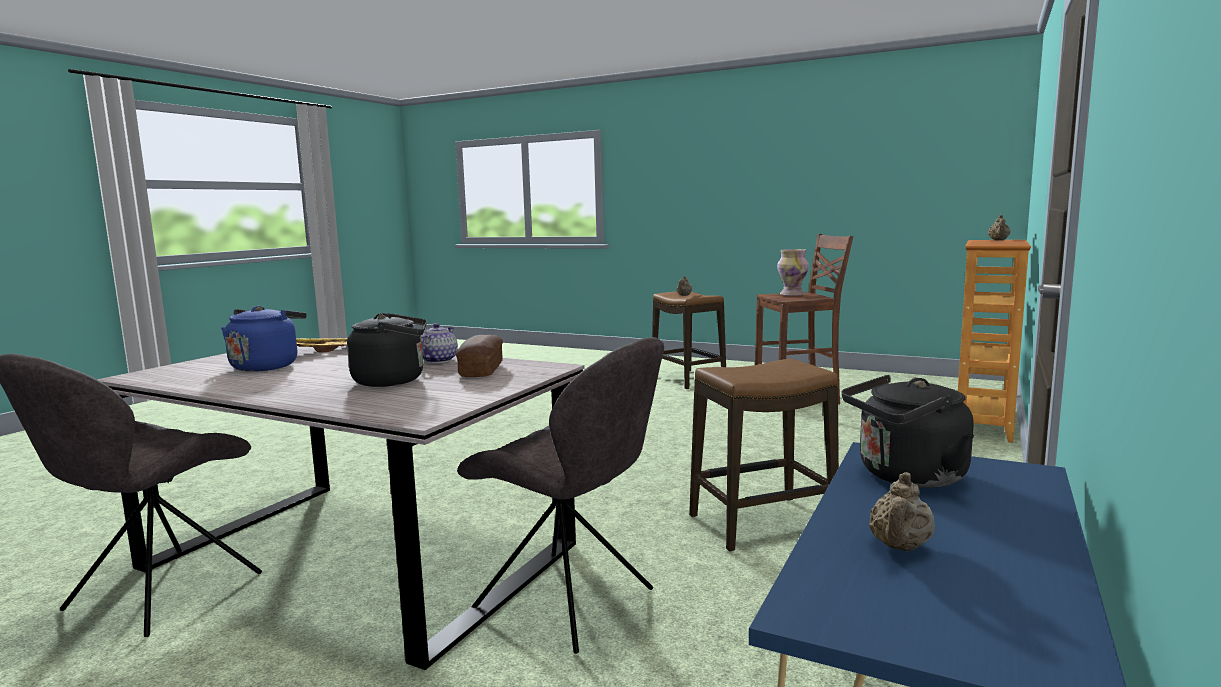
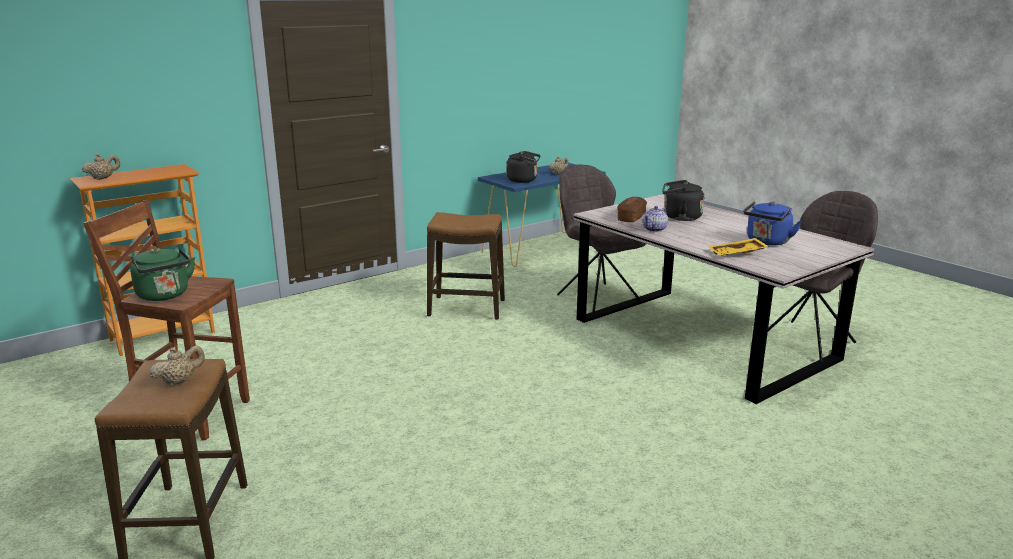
camera: 155 degrees left, 10 degrees up
(792, 295) = (165, 295): vase -> green kettle

